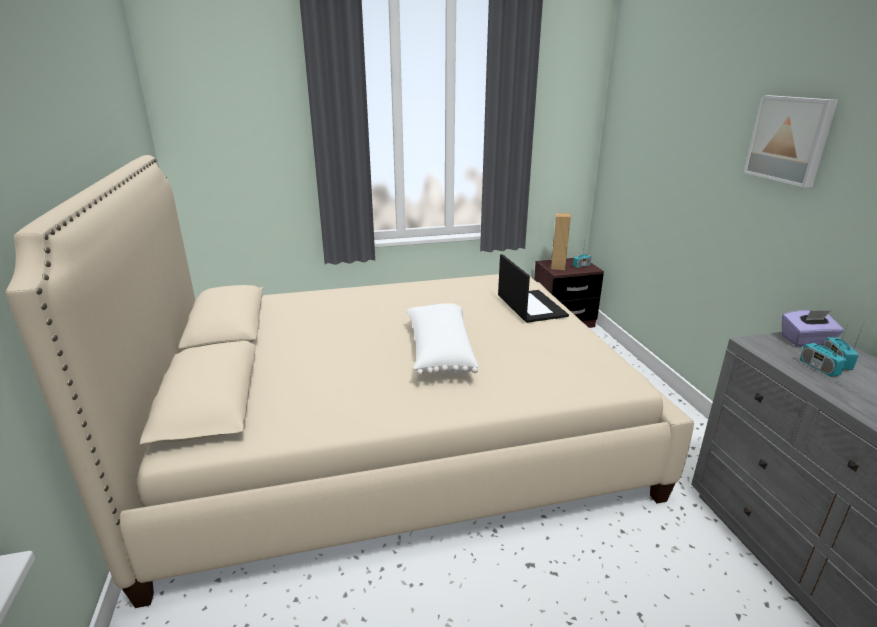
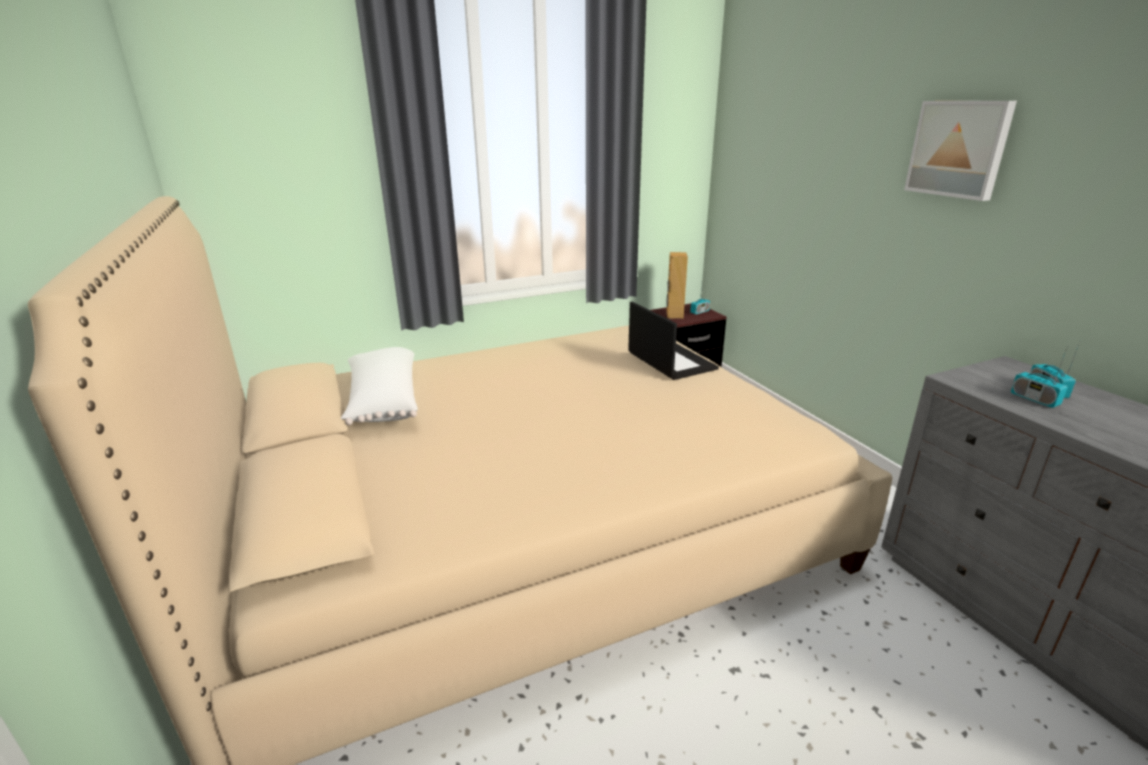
camera: 10 degrees left, 0 degrees up
(439, 352) = (585, 424): white pillow -> white pillow (383, 401)
(806, 341) = (1005, 371): purple tissue box -> none

